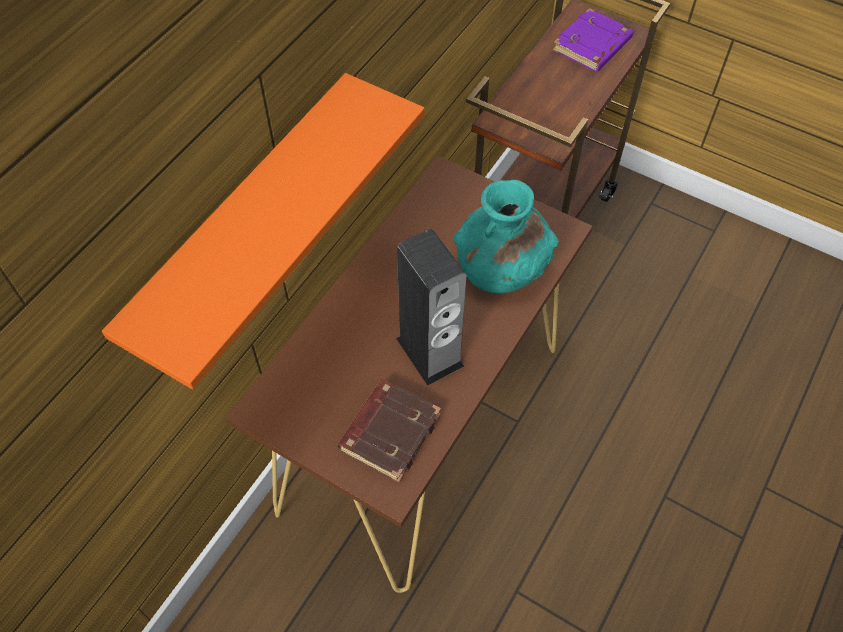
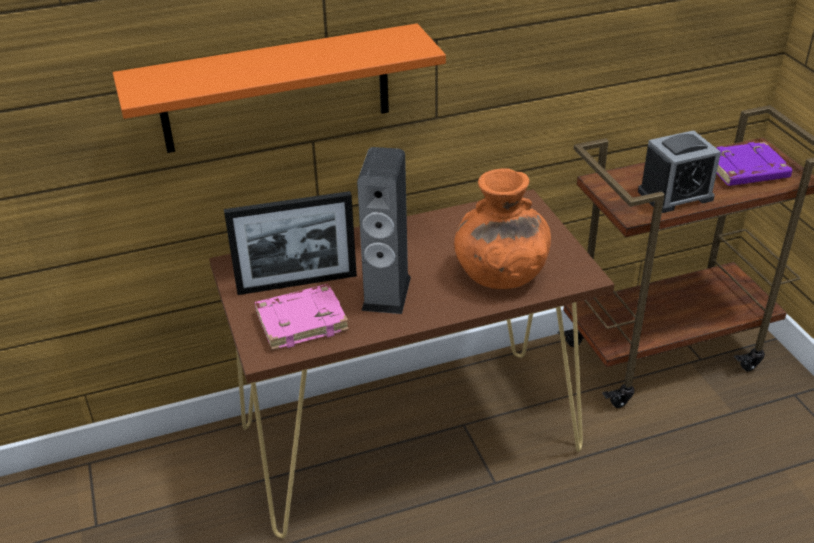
camera: 40 degrees right, 20 degrees down
(341, 393) = (297, 283): none -> picture frame
(389, 431) = (302, 321): brown book -> pink book
(501, 270) = (500, 274): turquoise vase -> orange vase
(565, 104) = (675, 195): none -> alarm clock

